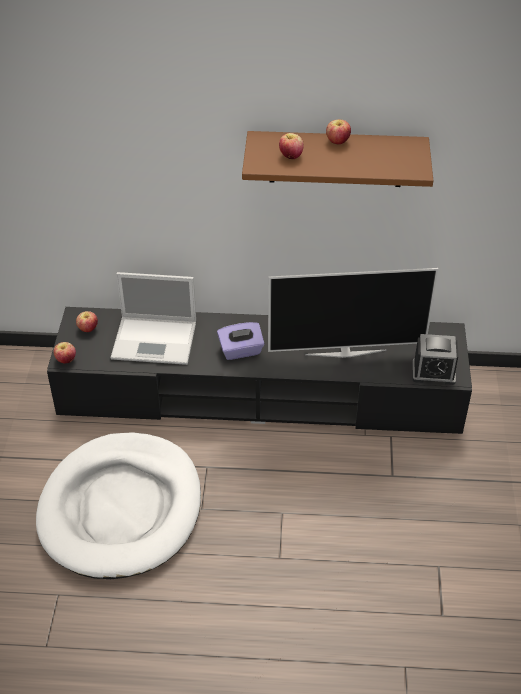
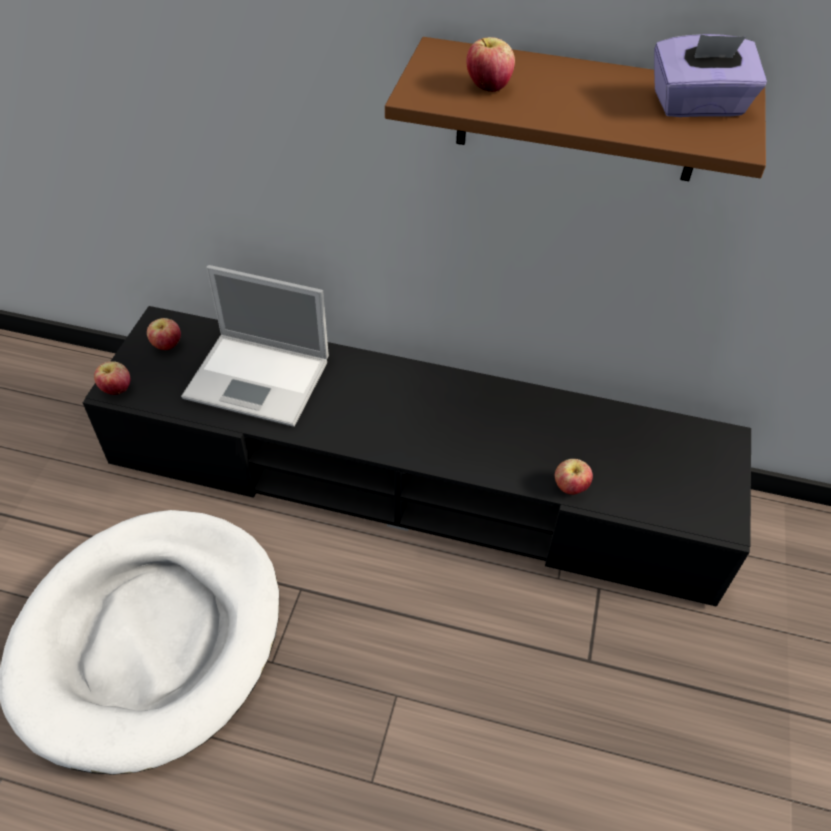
camera: 10 degrees right, 5 degrees up
(241, 351) = (383, 417): purple tissue box -> purple tissue box (698, 106)
(337, 142) = (585, 73): apple -> apple (570, 487)
(345, 351) = (548, 446): television -> none
(433, 372) = (687, 507): alarm clock -> none

